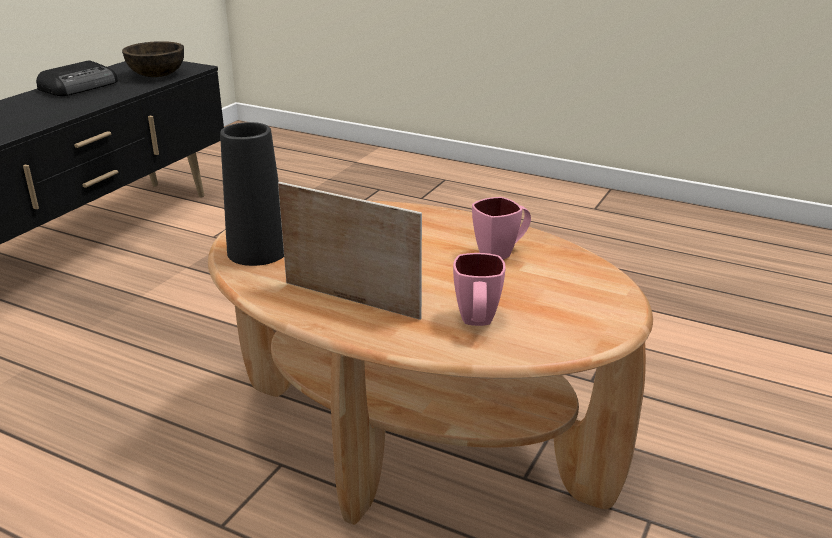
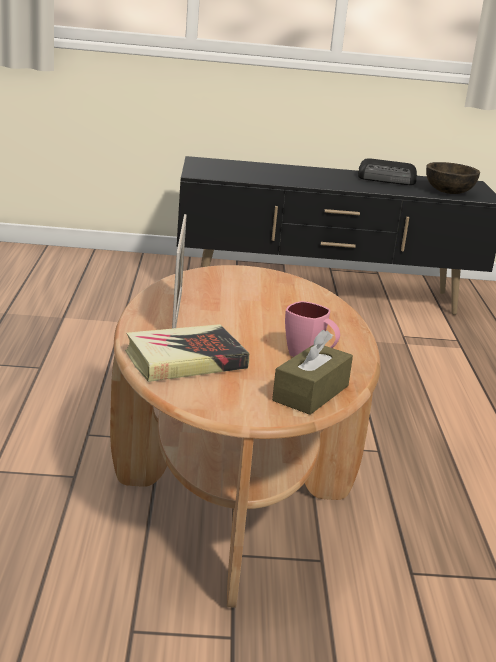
camera: 60 degrees right, 5 degrees down
(257, 251) = (213, 278): black vase -> none
(477, 323) = (185, 360): pink mug -> book
(582, 273) = (311, 393): none -> brown tissue box

